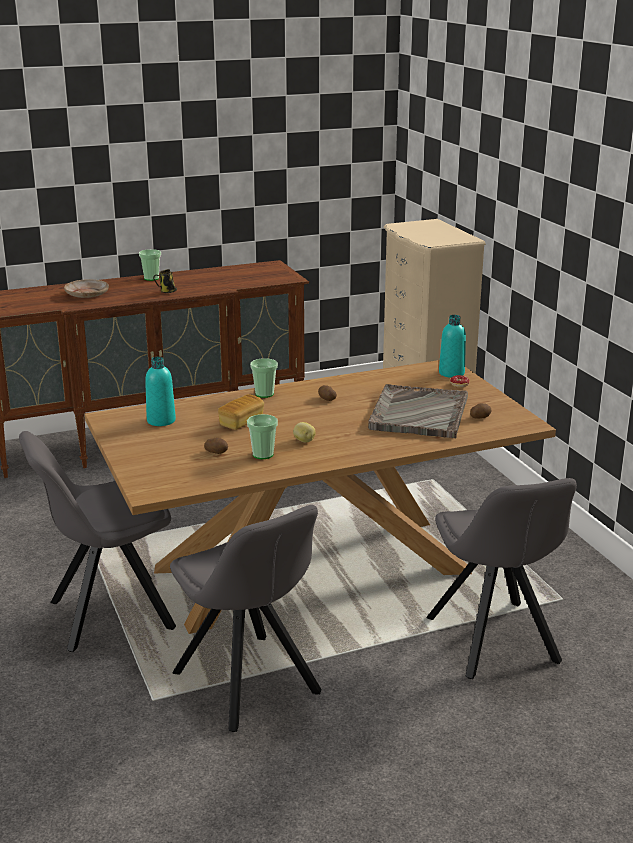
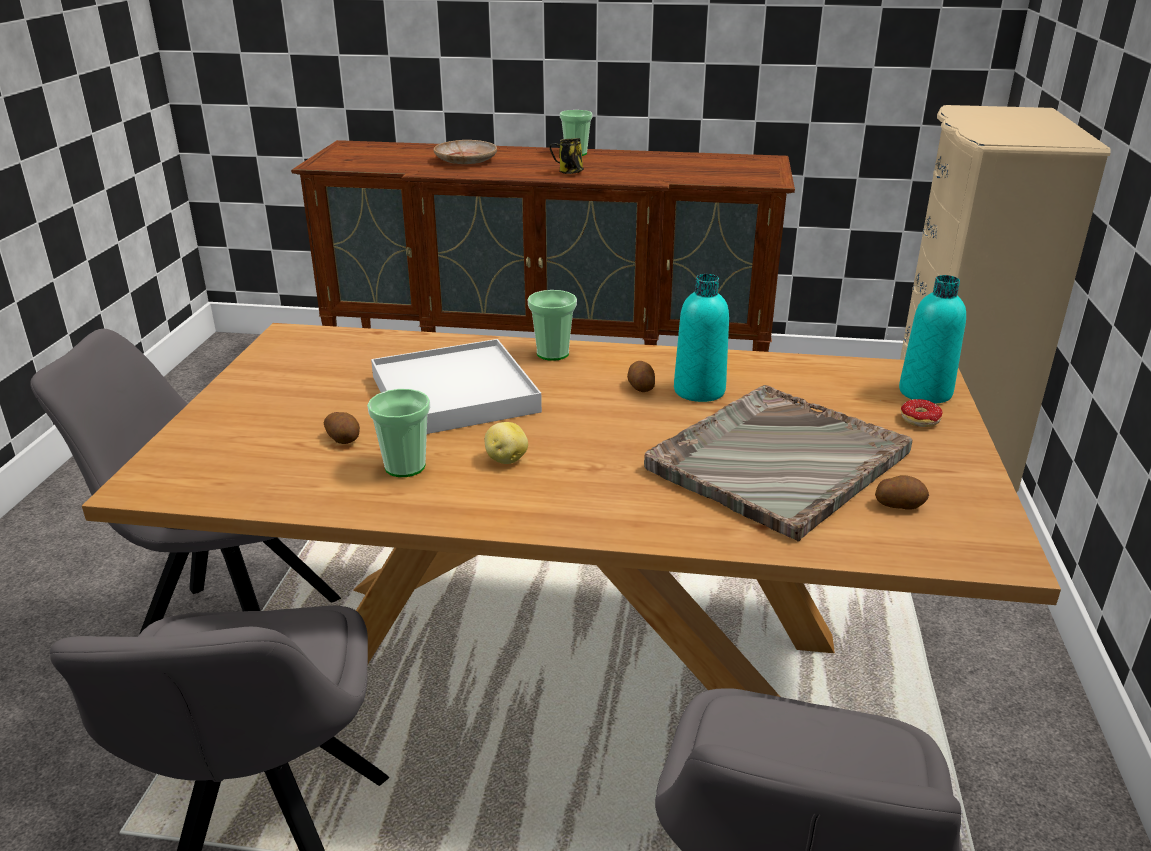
camera: 30 degrees right, 5 degrees up
(161, 421) = (347, 360): turquoise bottle -> turquoise bottle (699, 391)
(241, 422) = (454, 394): bread -> white tray

